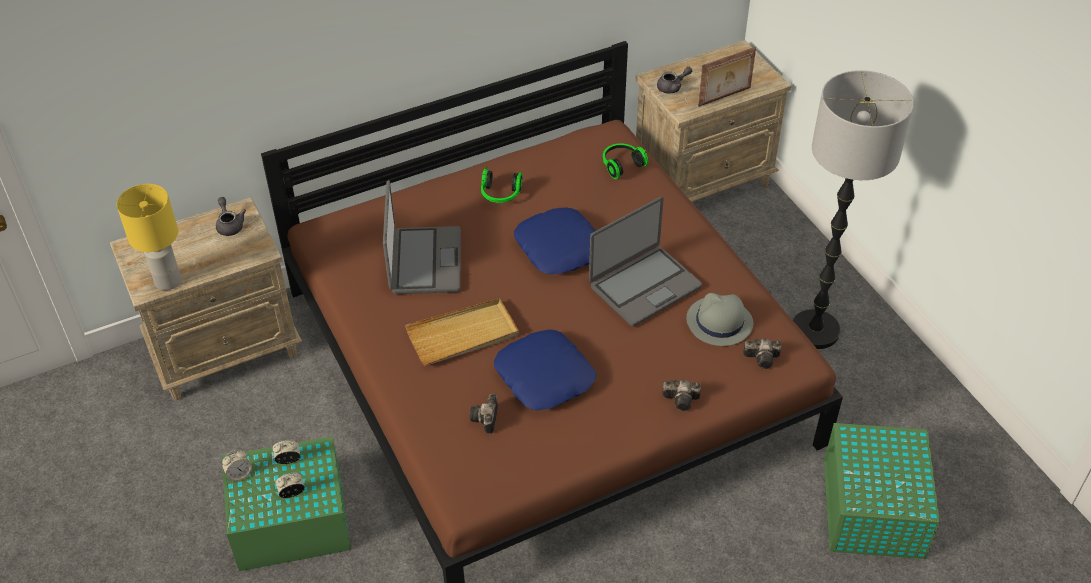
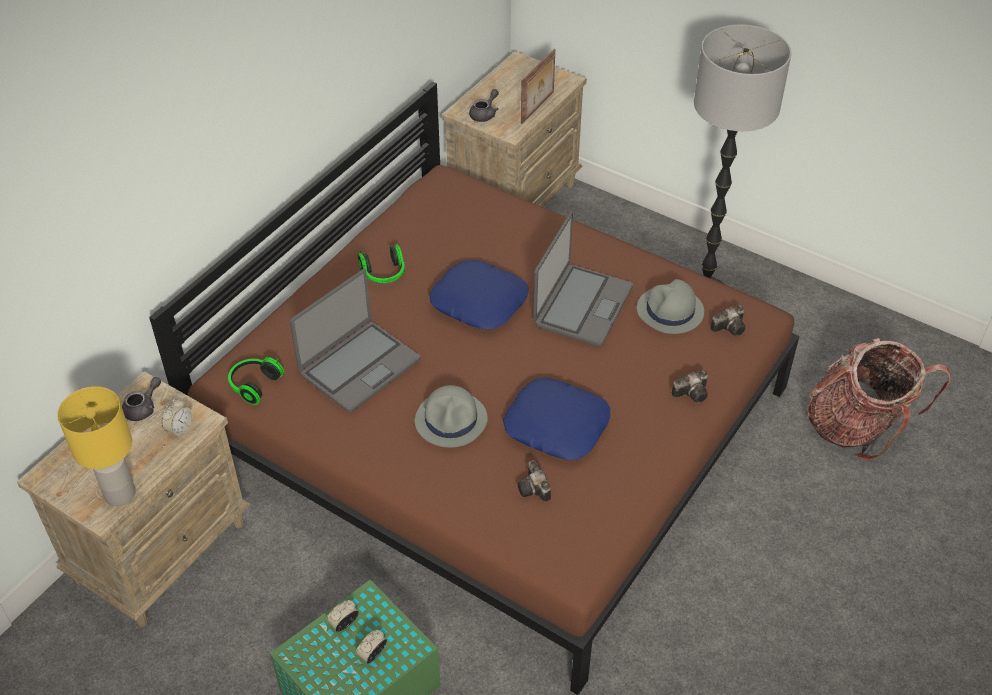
camera: 30 degrees left, 0 degrees up
(230, 225) = (143, 408): grey teapot -> grey teapot turned 90 degrees clockwise
(239, 474) = (303, 663): alarm clock -> alarm clock (180, 429)
(424, 261) = (359, 366): laptop -> laptop turned 75 degrees clockwise
(463, 335) = (451, 420): beige tray -> grey hat
(621, 165) = (477, 204): headphones -> headphones (253, 385)
(872, 510) = (858, 427): green storage box -> backpack

